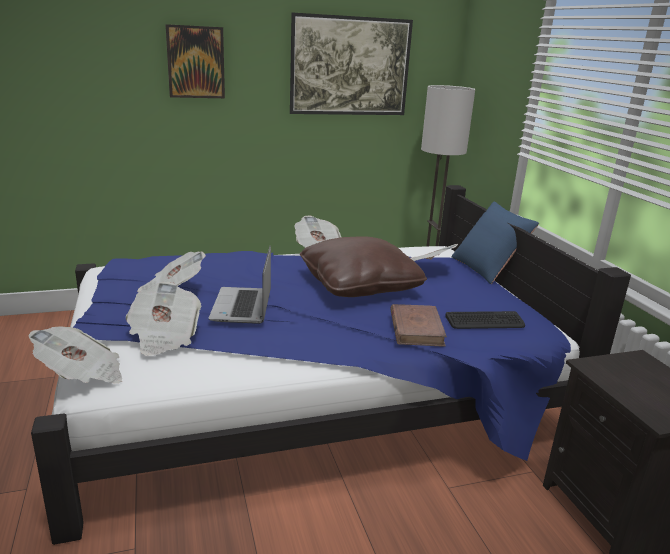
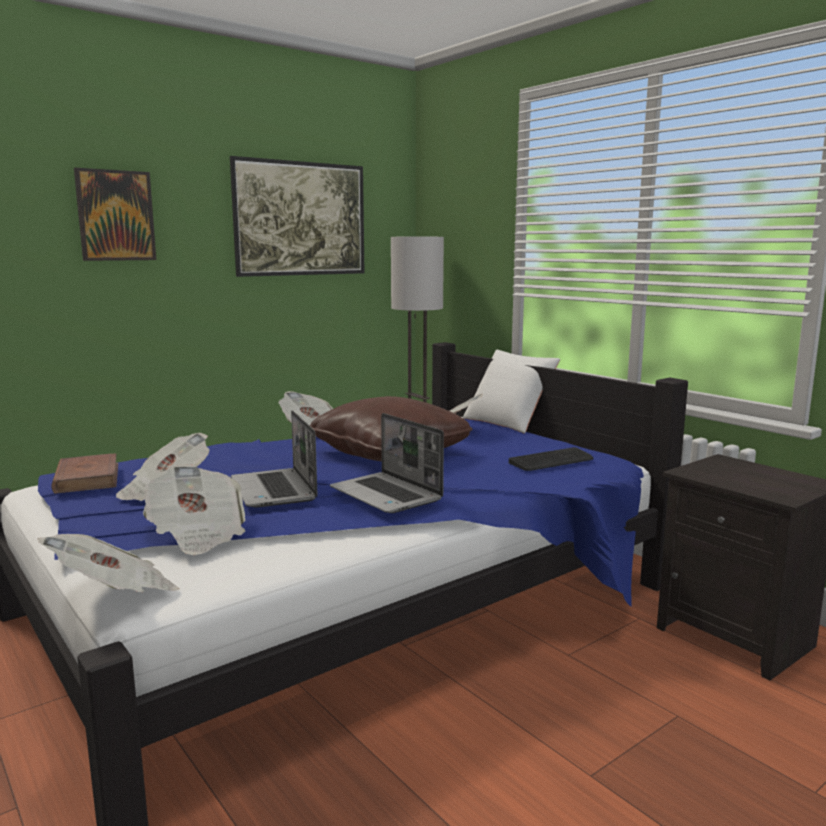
camera: 20 degrees left, 10 degrees down
(318, 330) = (387, 495): none -> laptop
(416, 328) = (491, 476): brown book -> brown book (87, 478)
(488, 268) = (508, 422): blue pillow -> white pillow

